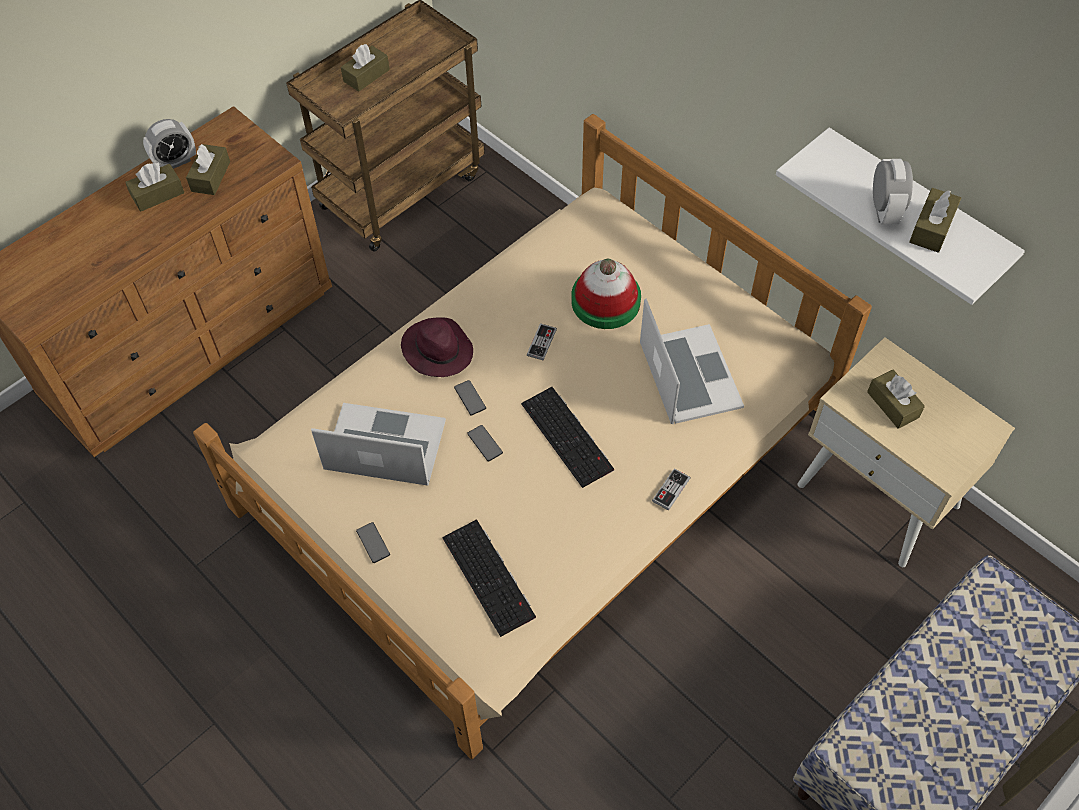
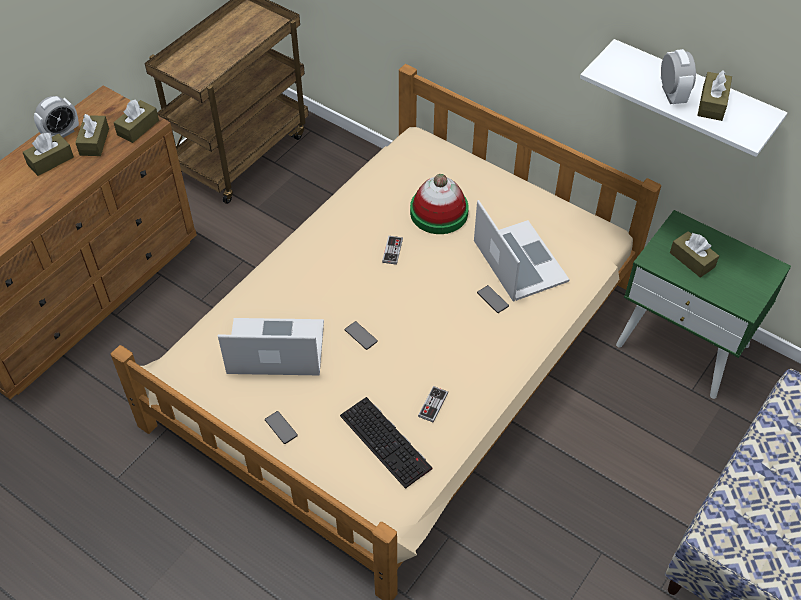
camera: 10 degrees left, 5 degrees down
(366, 75) = (210, 52): brown tissue box -> brown tissue box (138, 128)
(437, 350) = (305, 267): purple hat -> none
(470, 398) = (341, 301): phone -> phone (492, 299)
(569, 437) = (430, 322): keyboard -> none
(671, 490) = (523, 353): game controller -> game controller (433, 405)
(879, 495) = (683, 345): beige nightstand -> green nightstand

